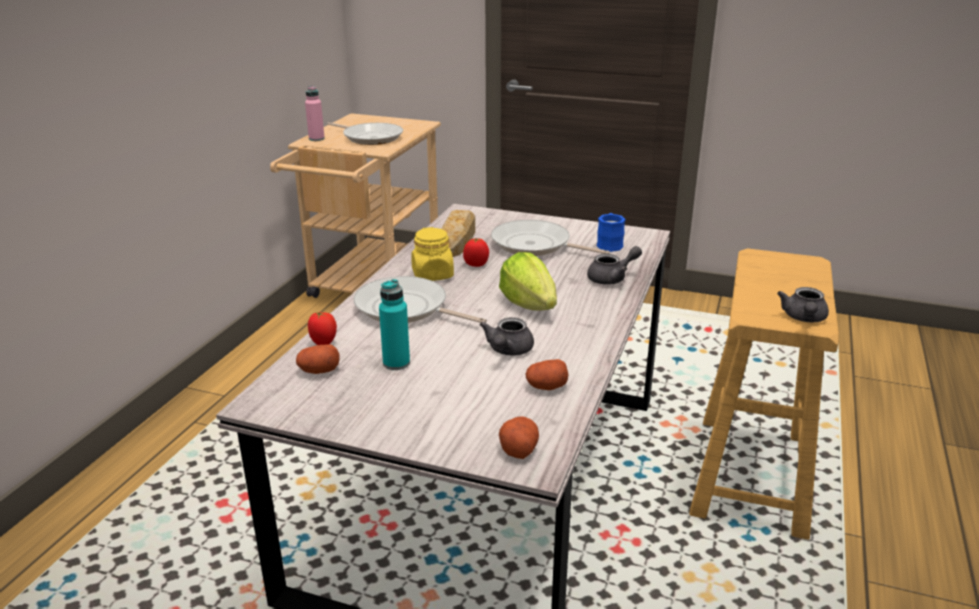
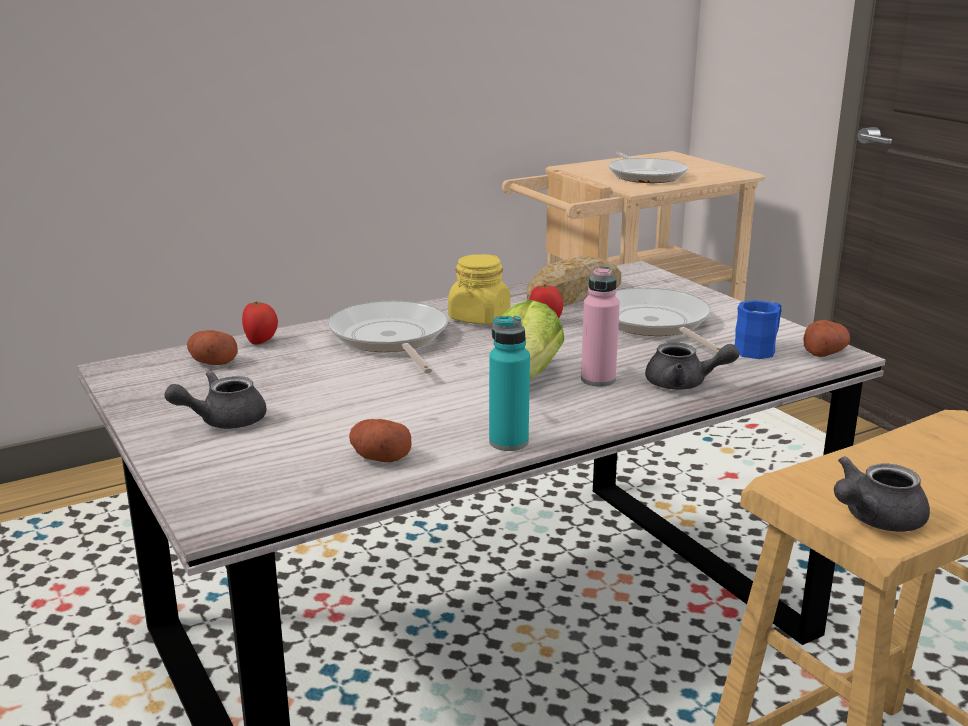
camera: 40 degrees right, 5 degrees down
(316, 139) = (584, 166): pink bottle -> pink bottle (598, 380)
(396, 363) = (285, 380): turquoise bottle -> turquoise bottle (508, 442)
(508, 351) = (410, 410): grey teapot -> grey teapot (223, 421)
(518, 448) = (235, 497): potato -> potato (824, 352)

